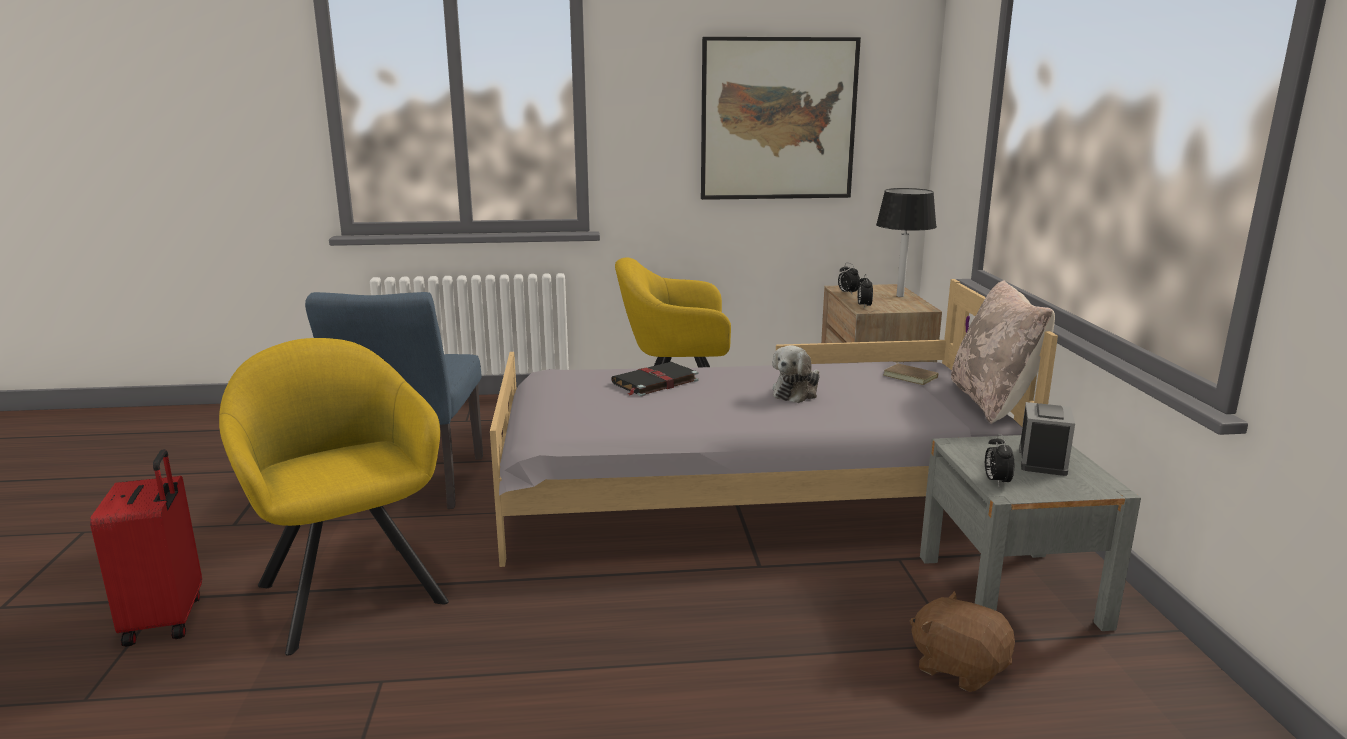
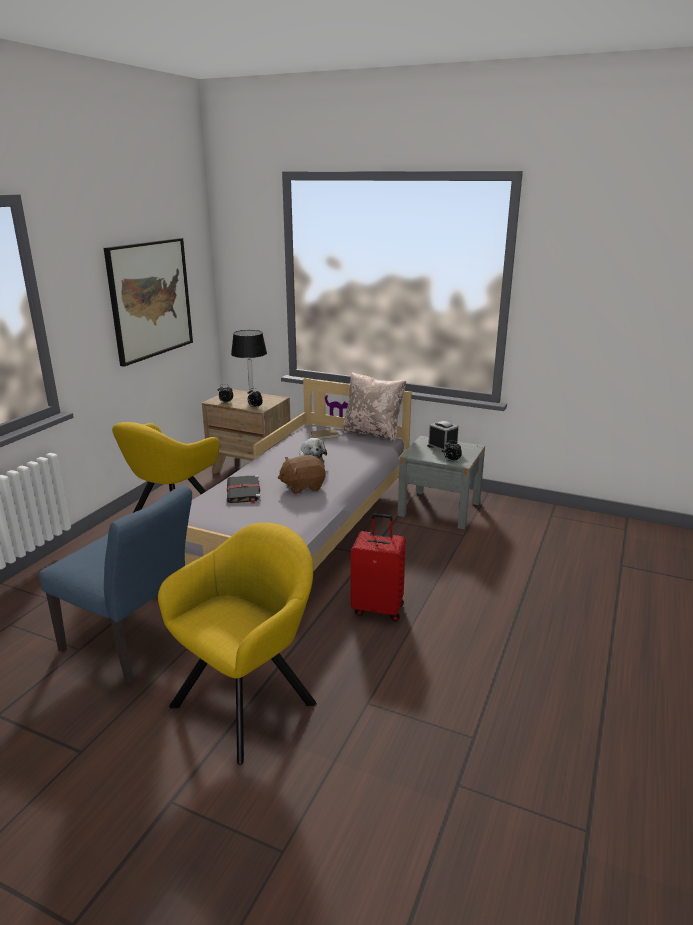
camera: 60 degrees left, 5 degrees up
(167, 619) = (206, 801): red suitcase -> red suitcase (378, 608)
(349, 587) = (250, 700): yellow armchair -> yellow armchair turned 135 degrees clockwise
(958, 667) = (478, 541): brown plush toy -> brown plush toy (302, 487)

